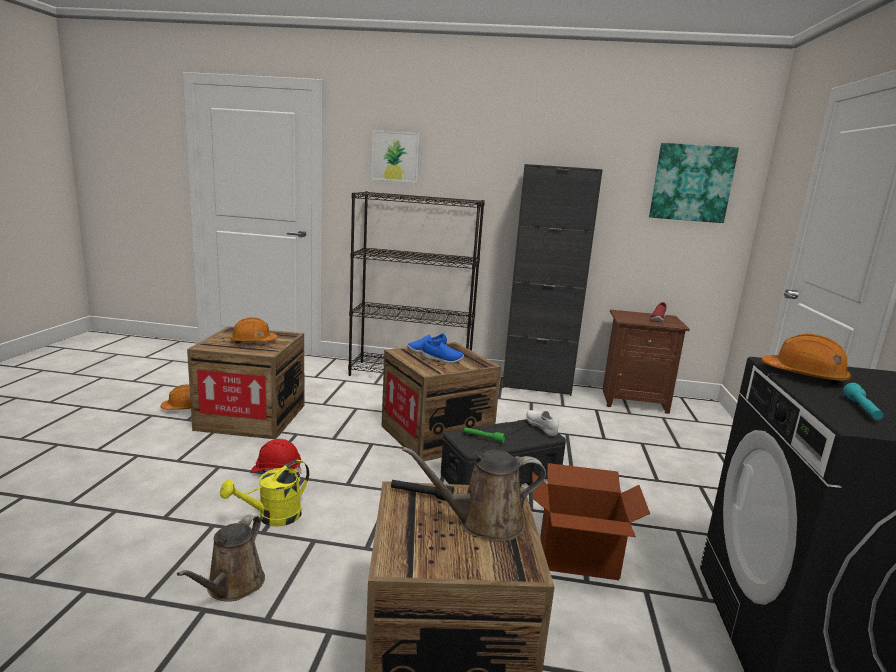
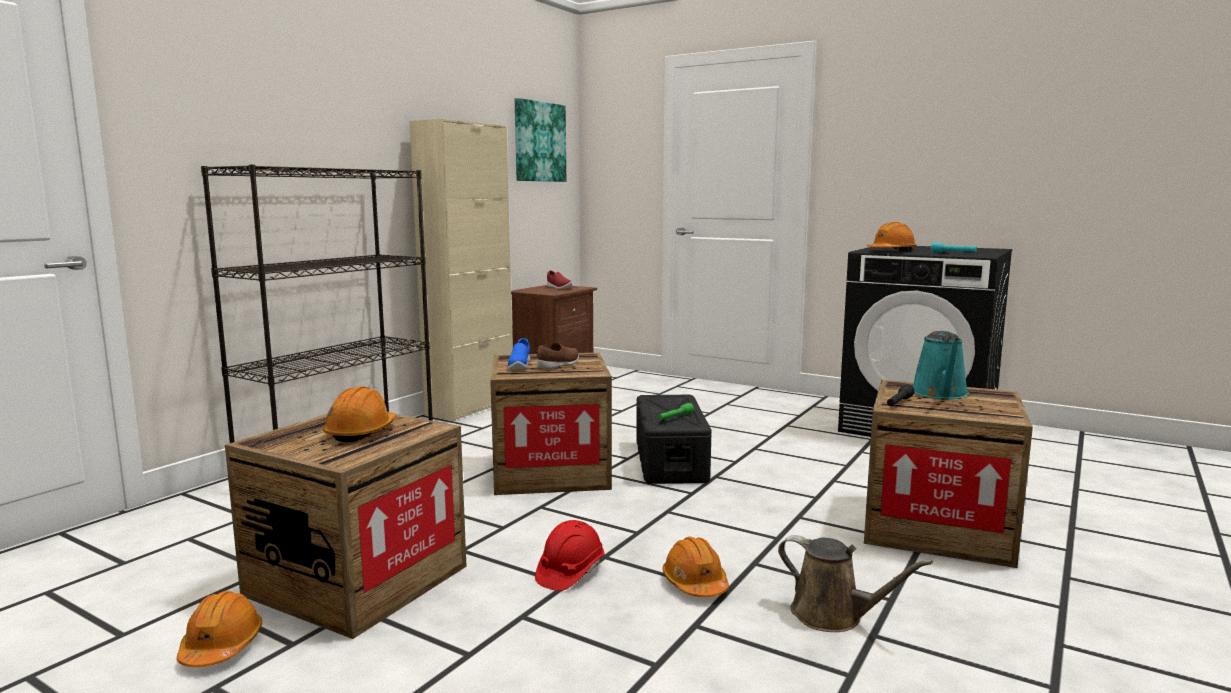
camera: 65 degrees left, 5 degrees down
(272, 518) = (695, 583): yellow watering can -> orange hard hat
(395, 156) = (238, 105): picture -> none
(442, 360) = (559, 365): blue shoe -> brown shoe
(483, 522) = (940, 394): brown watering can -> turquoise watering can
(536, 386) = (470, 407): black cabinet -> beige cabinet
(541, 428) = (665, 396): white shoe -> none
(578, 558) = (816, 461): cardboard box -> none

